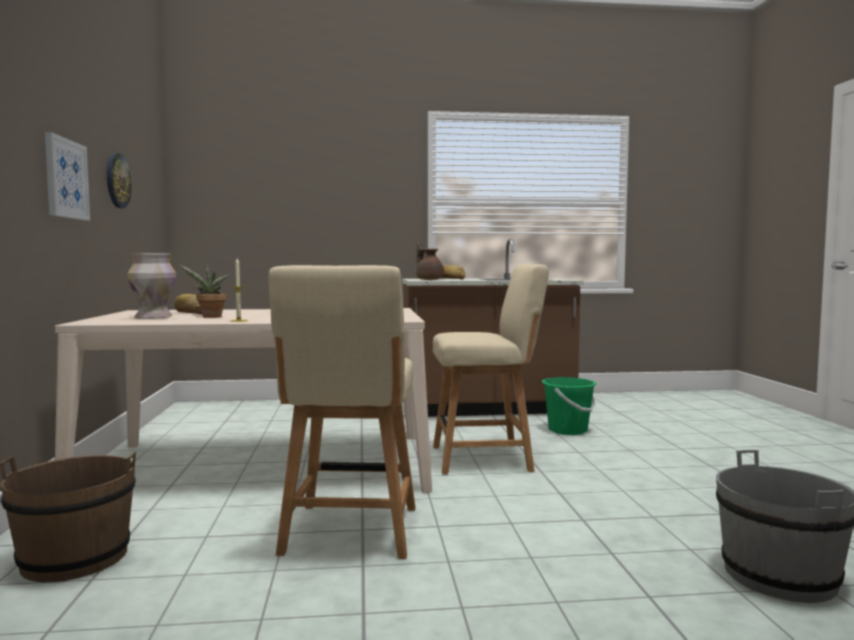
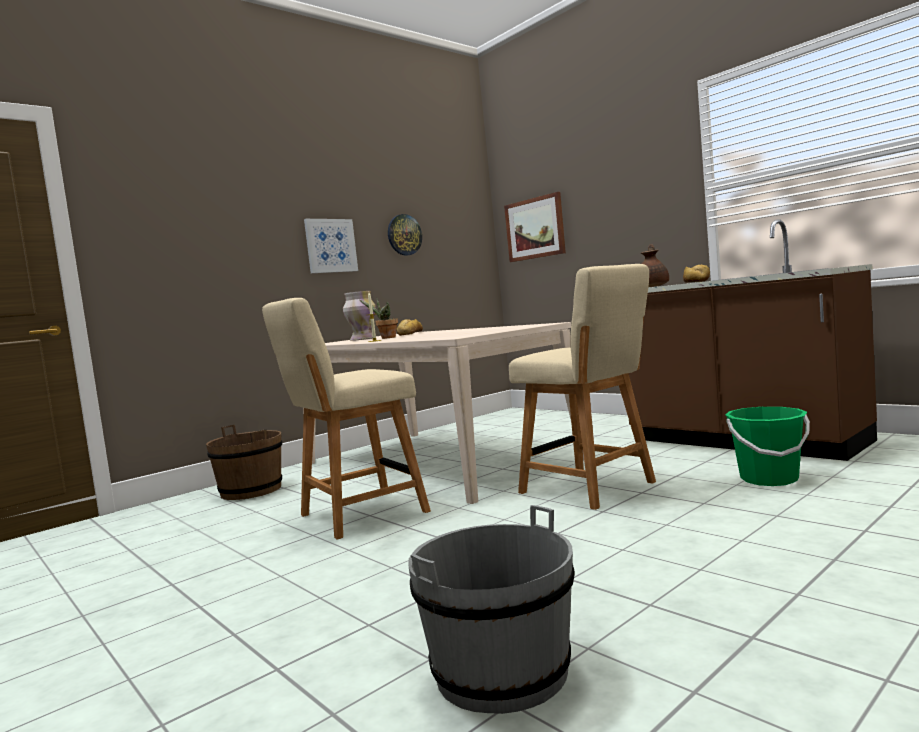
camera: 55 degrees right, 0 degrees up
(233, 201) = (535, 228): none -> picture

